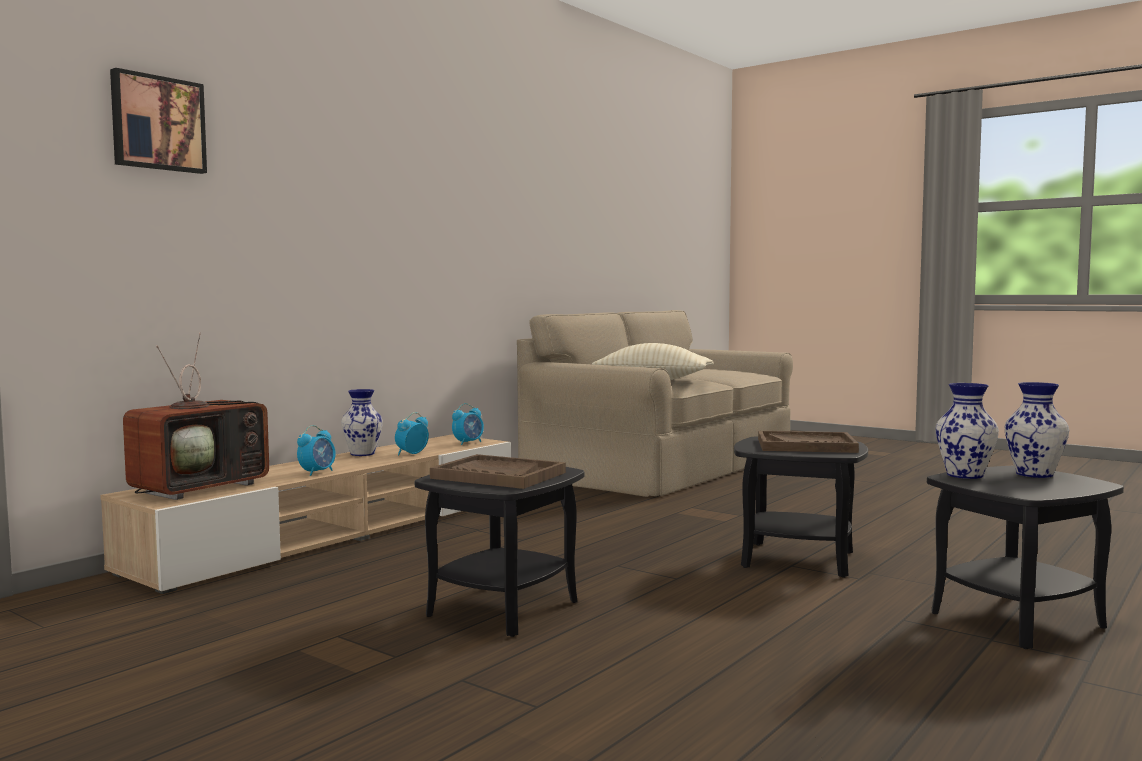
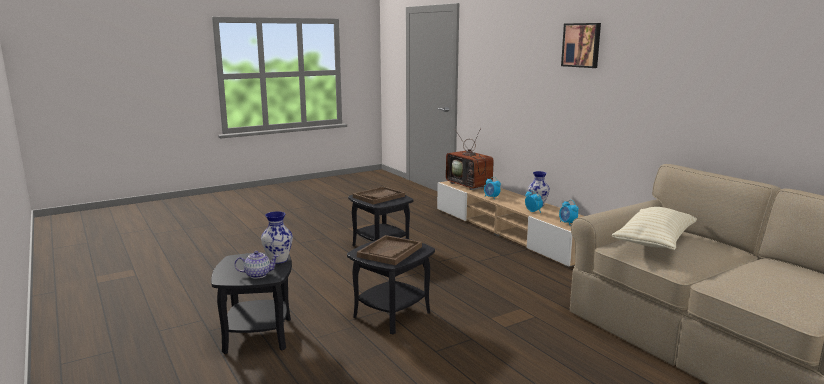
camera: 110 degrees right, 10 degrees up
(157, 123) = (494, 43): picture -> picture (582, 45)
(1034, 474) = (257, 274): vase -> teapot

